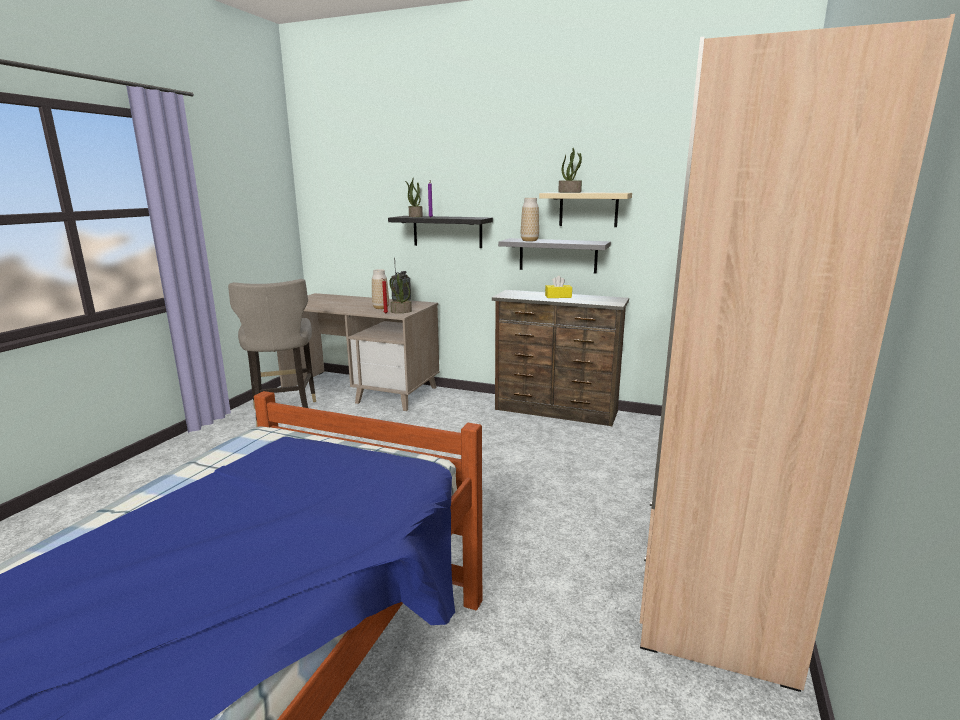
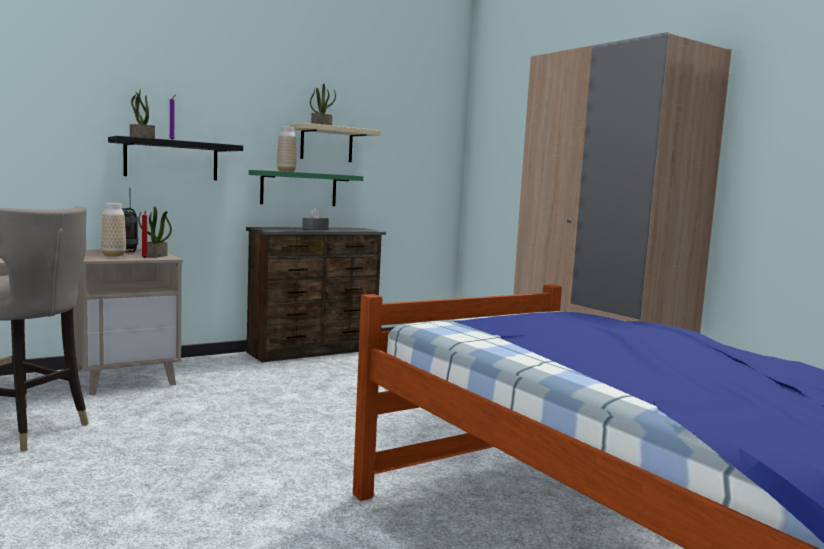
camera: 55 degrees left, 10 degrees down
(558, 255) = (299, 189): grey shelf -> green shelf
(558, 296) = (315, 228): yellow tissue box -> grey tissue box

